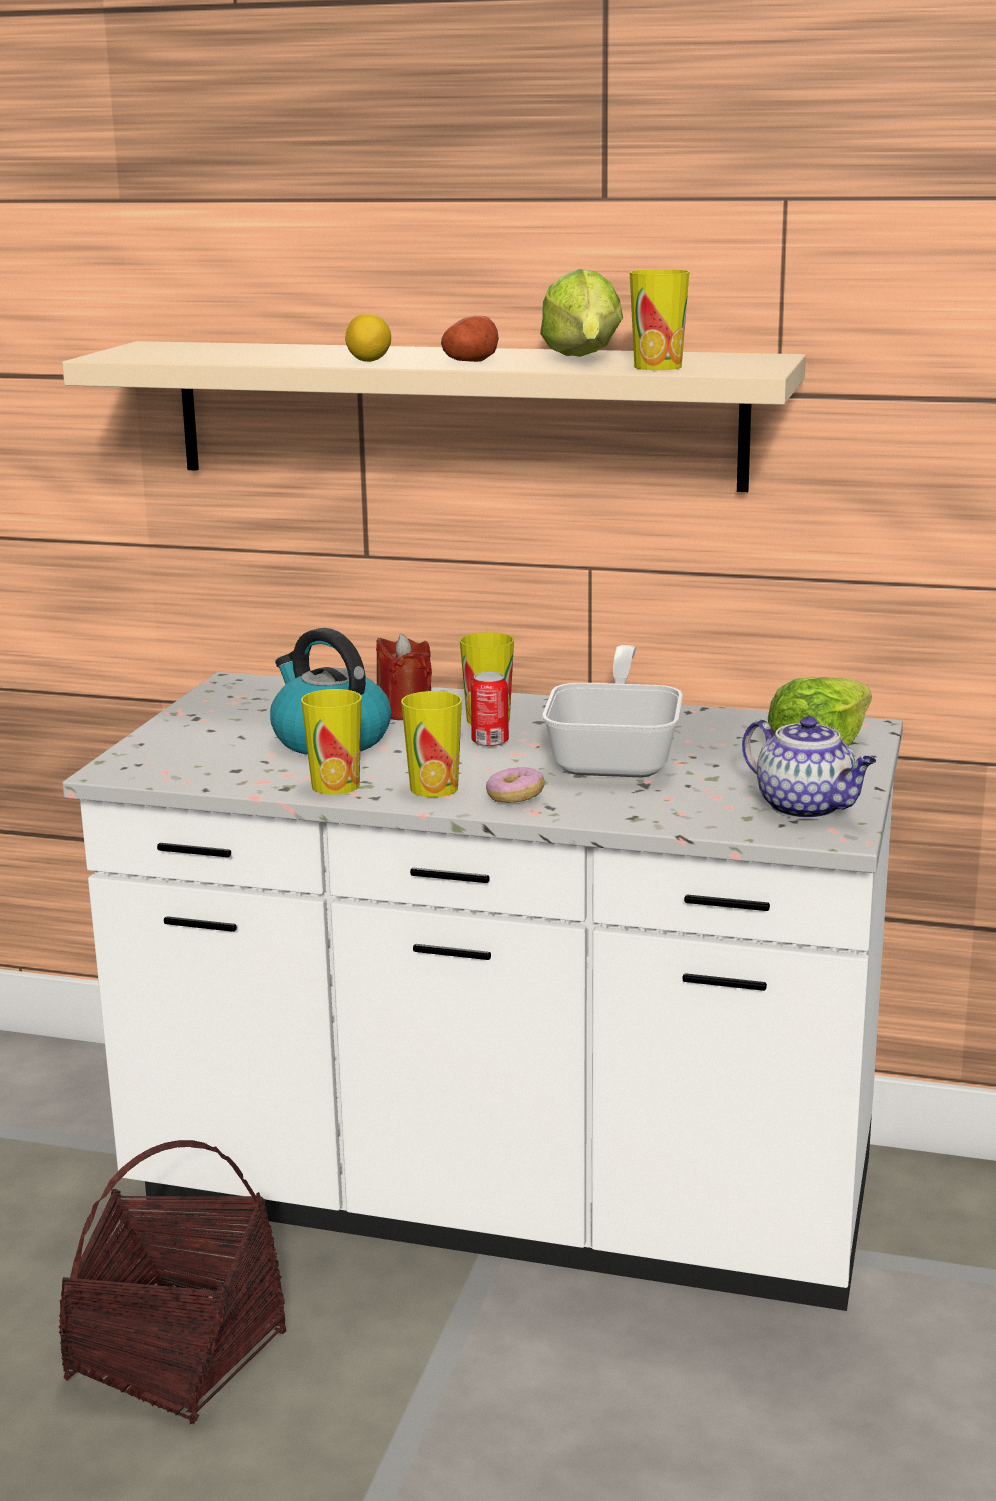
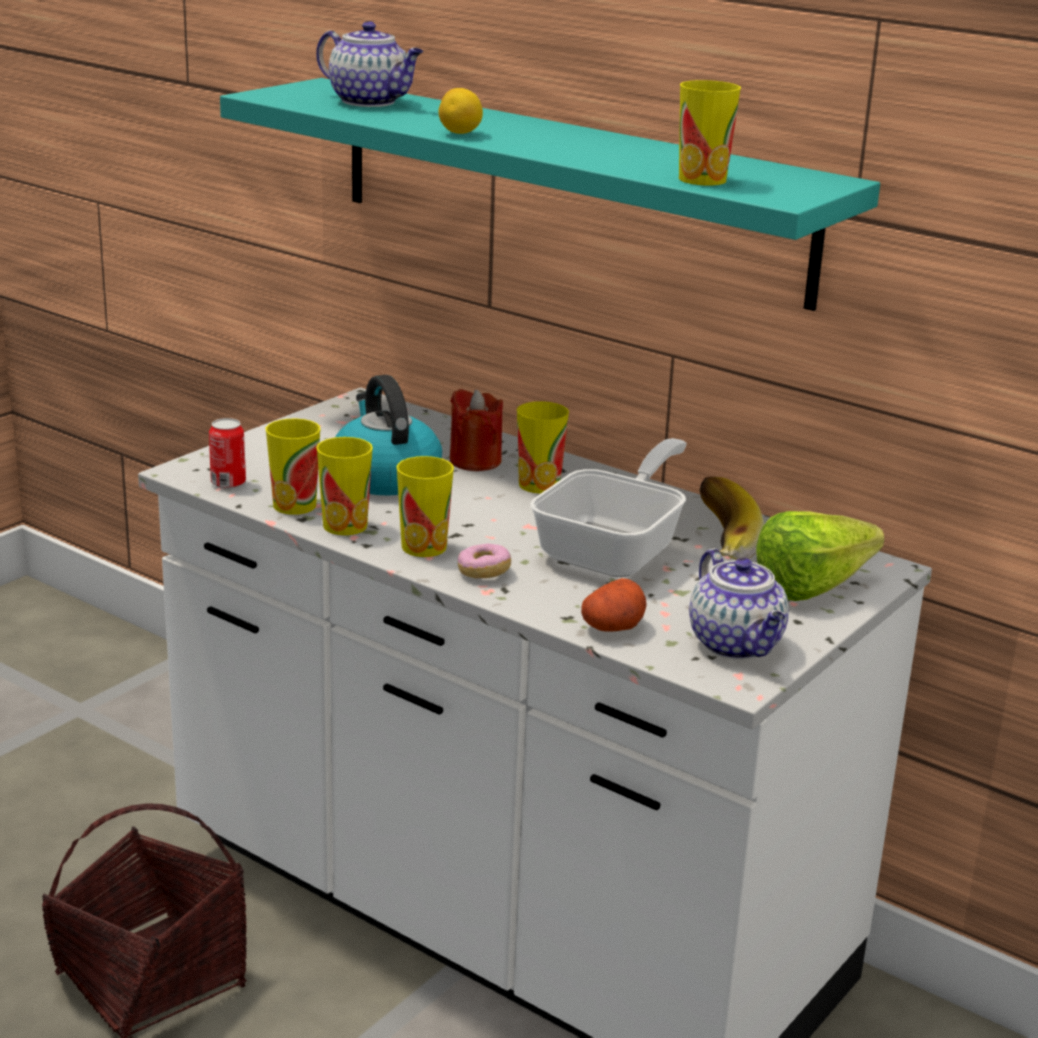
camera: 20 degrees right, 5 degrees up
(230, 351) = (371, 102): none -> teapot
(264, 778) = (294, 505): none -> cup
(455, 414) = (567, 188): beige shelf -> turquoise shelf
(471, 362) = (547, 147): potato -> potato (613, 627)
(490, 742) = (518, 509): can -> can (228, 483)
(582, 362) = (645, 162): lettuce -> none
(699, 733) = (716, 540): none -> banana

